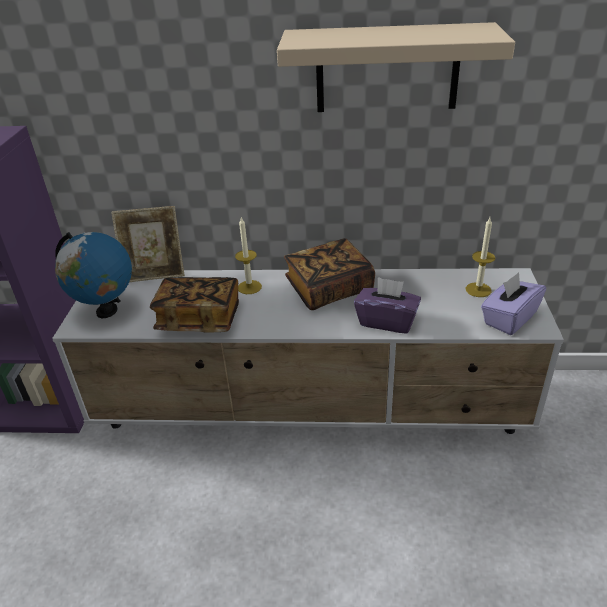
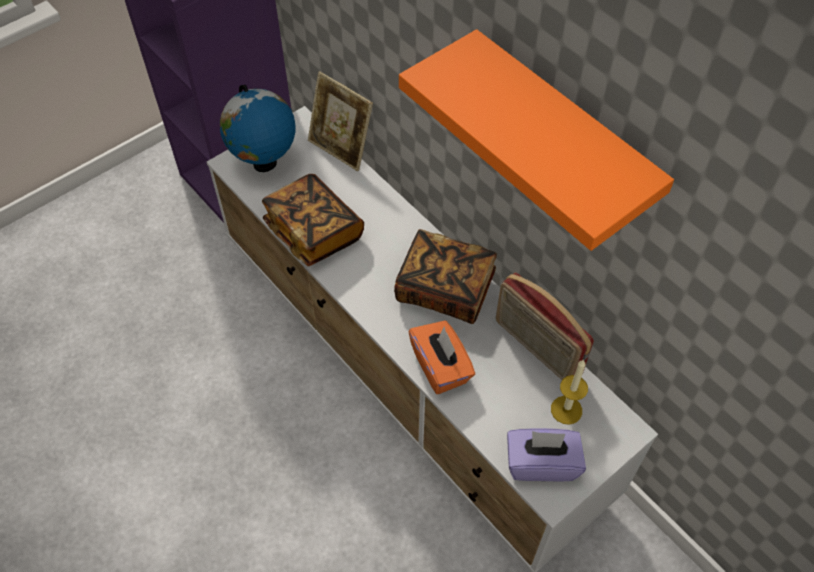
camera: 45 degrees right, 20 degrees up
(249, 287) = (389, 229): candle -> none
(387, 69) = (561, 136): beige shelf -> orange shelf
(387, 321) = (441, 367): purple tissue box -> orange tissue box
(419, 278) = (536, 348): none -> radio

